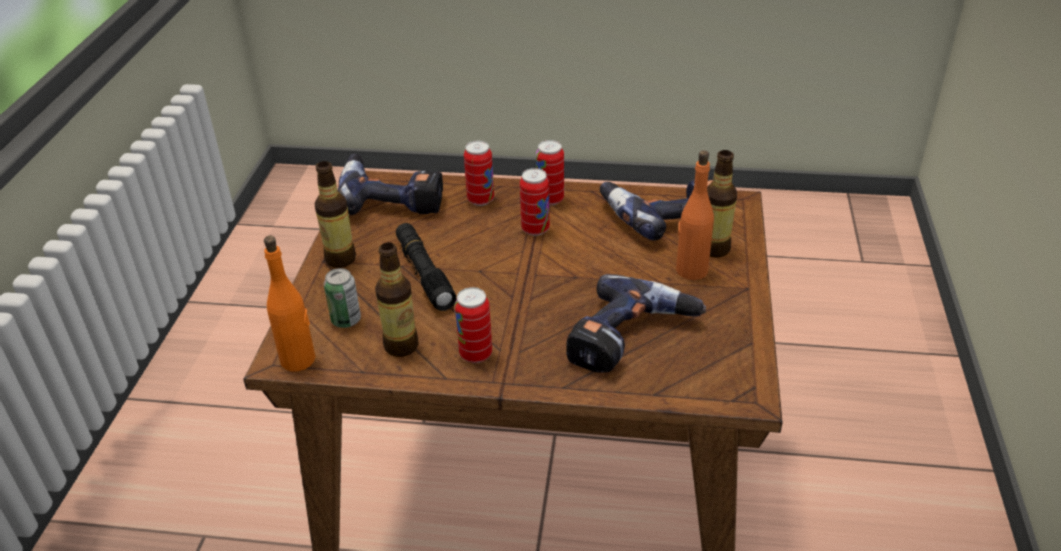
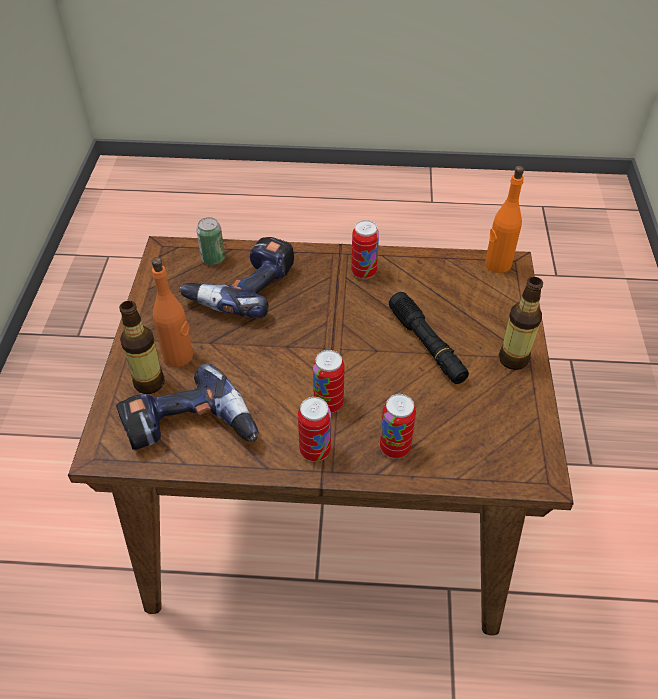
camera: 175 degrees right, 10 degrees up
(346, 320) = (477, 297): can -> can (213, 258)
(392, 197) = (498, 450): power drill -> none
(401, 346) = (423, 277): bottle -> none

